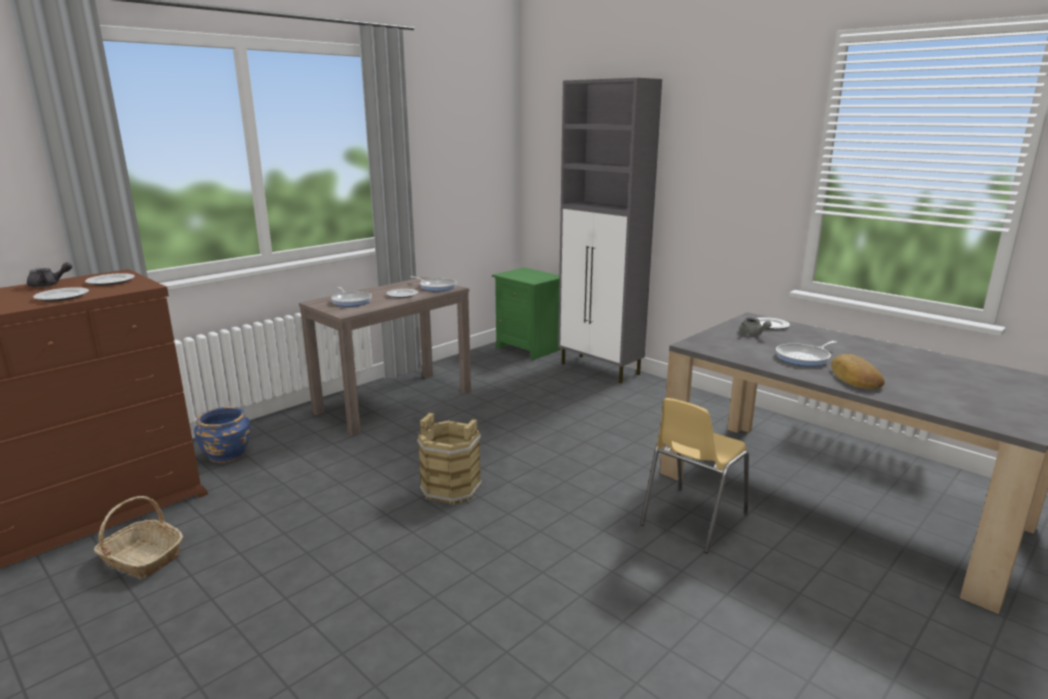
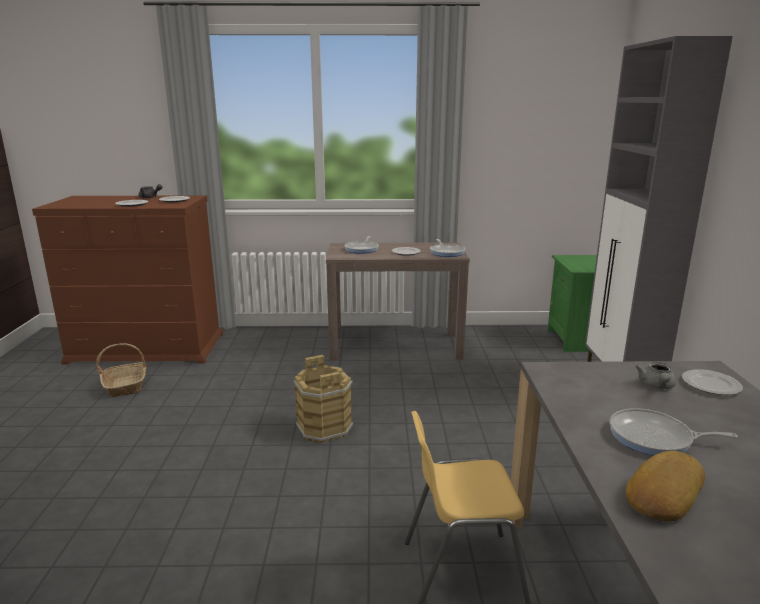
camera: 45 degrees right, 0 degrees up
(227, 454) = (250, 343): blue planter -> none

